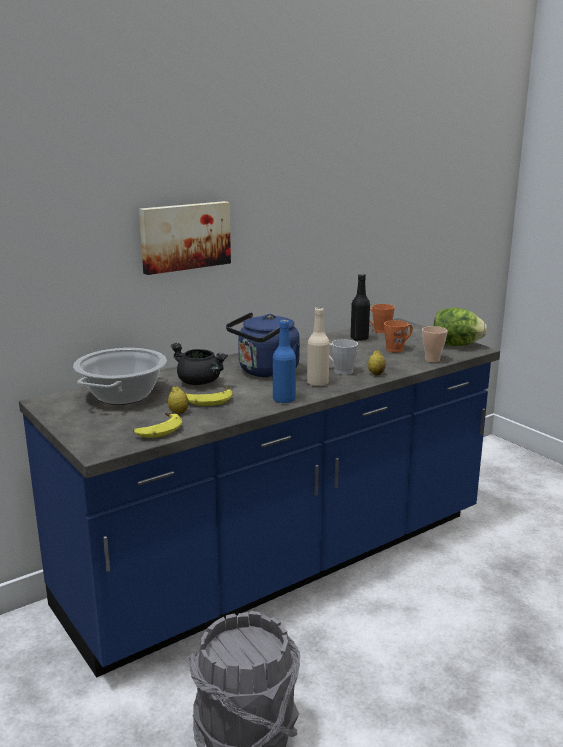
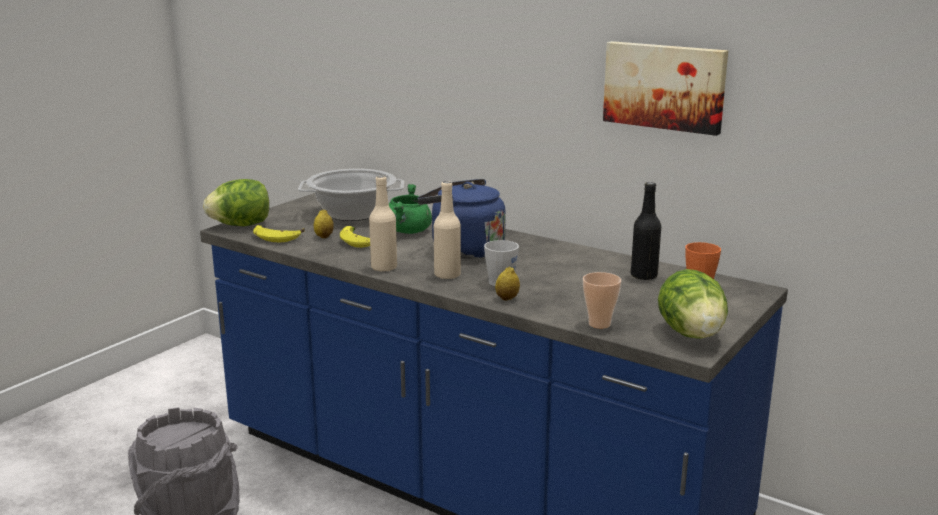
camera: 70 degrees right, 0 degrees up
(96, 444) = (241, 225): none -> lettuce
(184, 236) = (474, 78): picture -> picture (665, 86)
(200, 382) = (408, 231): black cooking pot -> green cooking pot
(284, 399) = (384, 268): blue bottle -> beige bottle
(398, 349) = (625, 300): orange mug -> none

